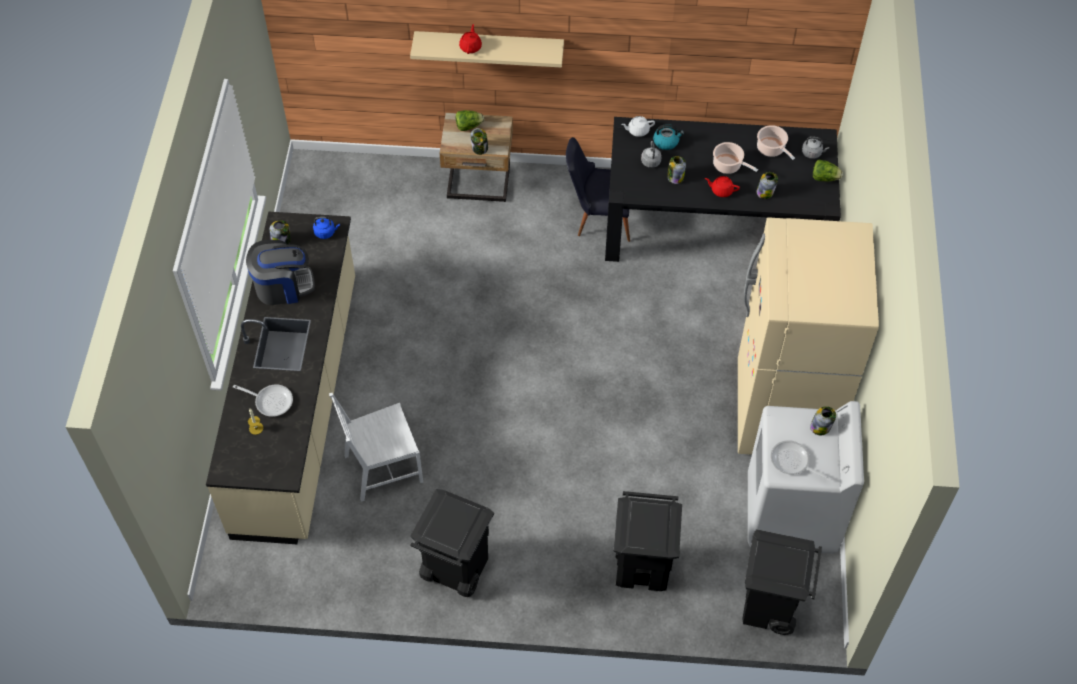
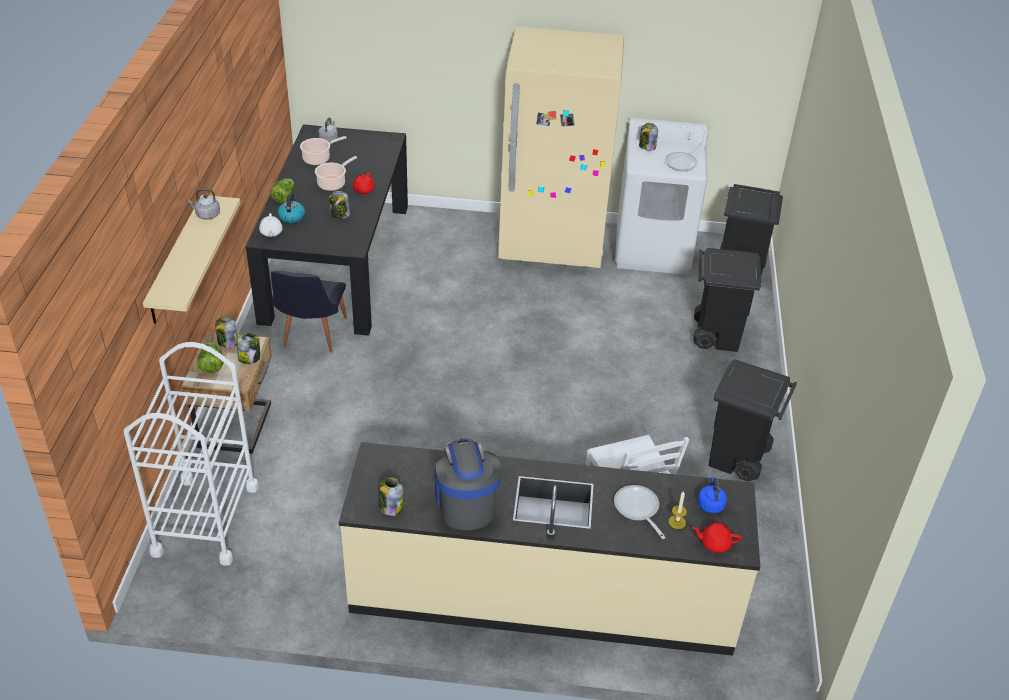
camera: 90 degrees left, 15 degrees down
(271, 401) = (638, 509): frying pan -> frying pan turned 45 degrees counterclockwise
(326, 232) = (384, 463): blue kettle -> blue kettle (710, 504)
(376, 181) = (206, 520): none -> white cart
(471, 47) = (189, 259): red teapot -> red teapot (714, 543)
(650, 161) = (314, 228): grey kettle -> grey kettle (206, 215)
(765, 192) = (370, 167): jar -> jar (227, 342)
(824, 178) = (360, 136): lettuce -> lettuce (284, 198)

